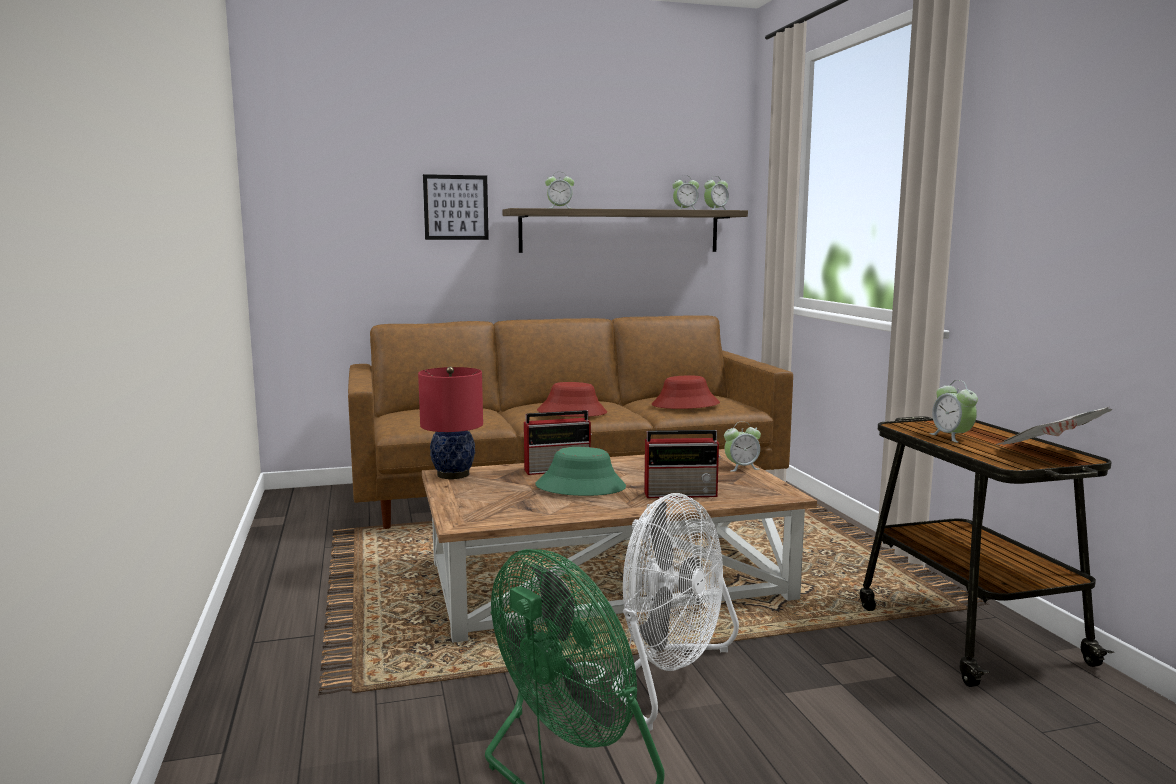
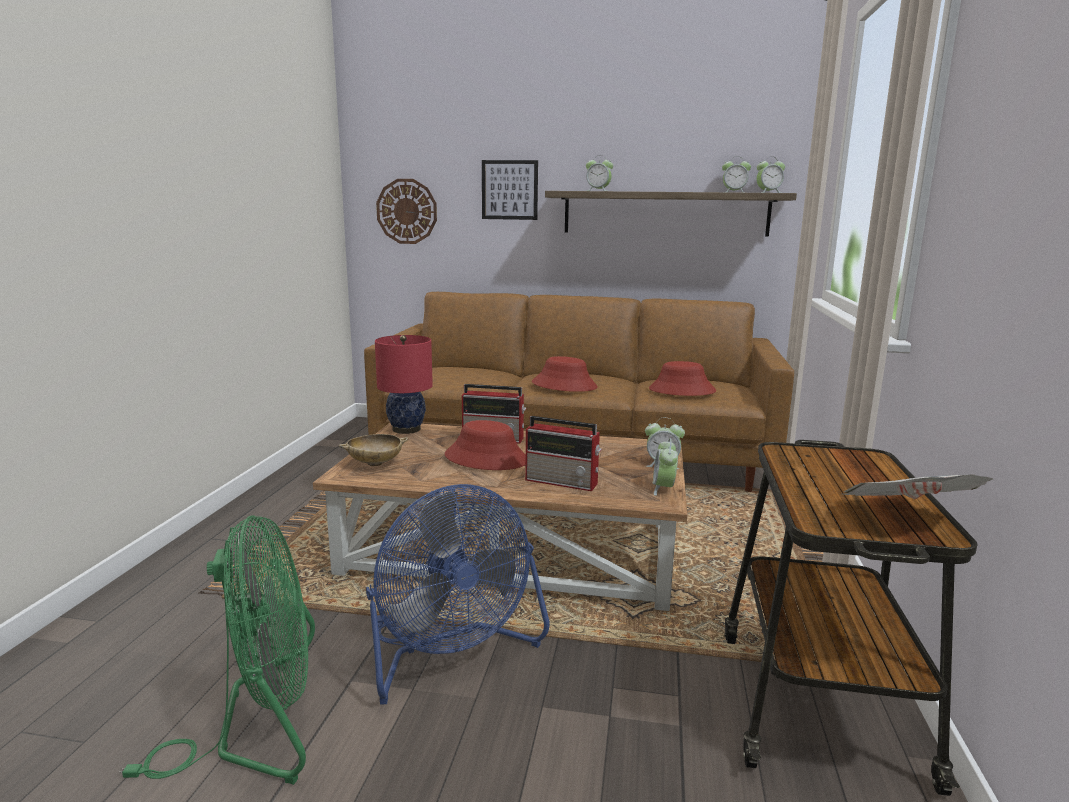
camera: 25 degrees right, 5 degrees up
(330, 232) = (407, 211): none -> wall clock
(476, 508) = (375, 463): none -> beige bowl
(580, 487) = (486, 458): green hat -> red hat
(654, 679) = (444, 655): white fan -> blue fan
(952, 437) = (819, 474): alarm clock -> alarm clock (663, 489)

